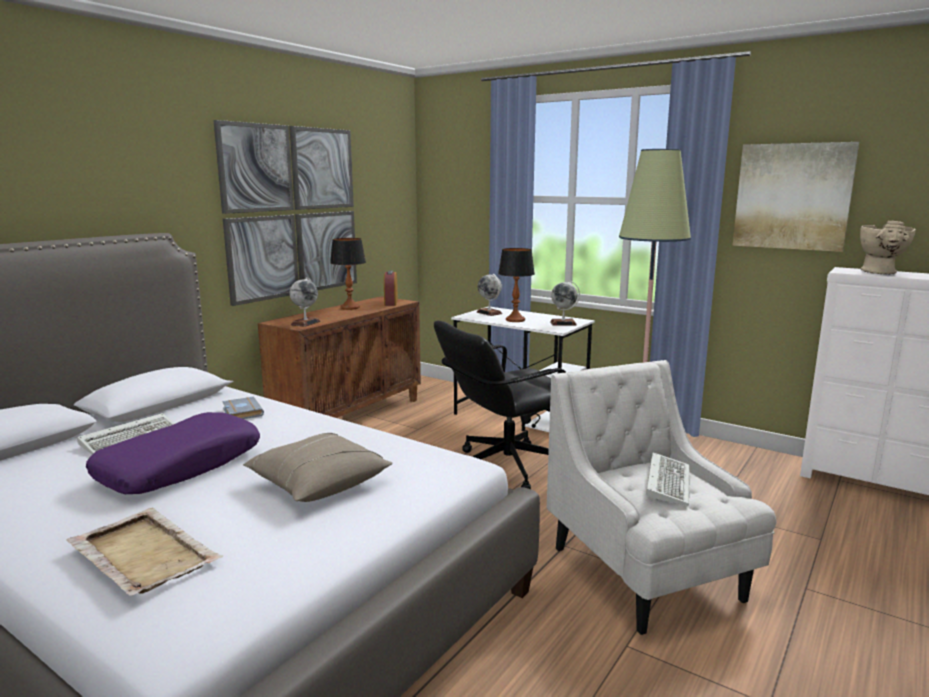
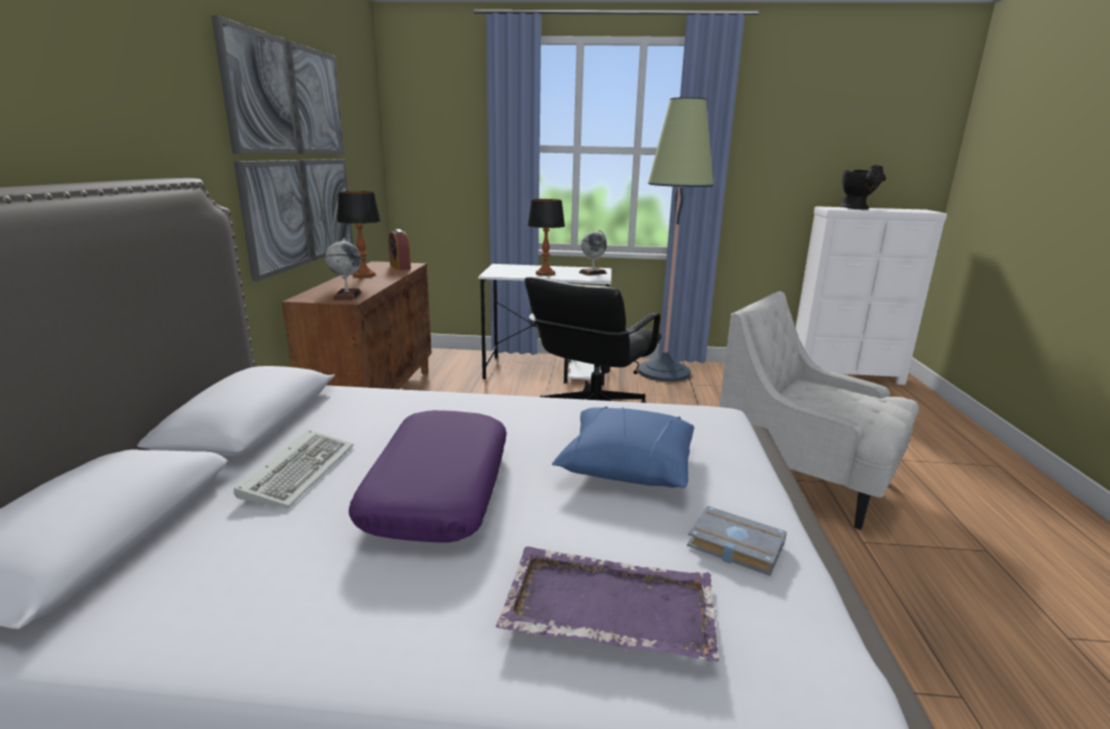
camera: 30 degrees left, 5 degrees up
(143, 553) = (607, 606): beige tray -> purple tray
(241, 412) = (392, 410): grey book -> grey book (733, 546)
(318, 483) = (626, 465): beige pillow -> blue pillow
(489, 313) = (507, 269): globe -> none
(666, 481) = (834, 395): keyboard -> none
(792, 196) = (782, 146): picture -> none
(881, 273) = (858, 209): beige vase -> black vase

